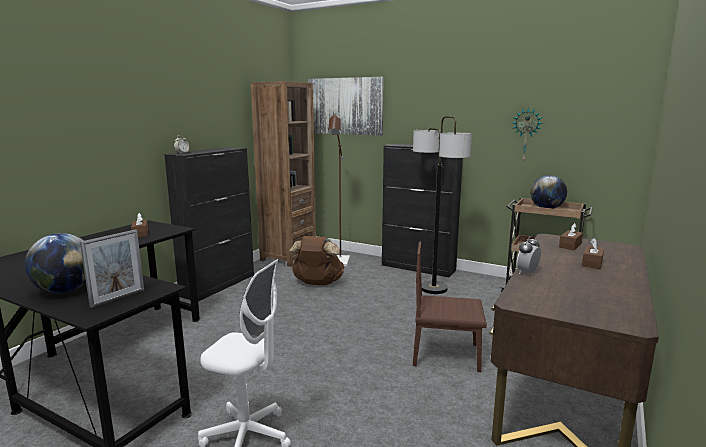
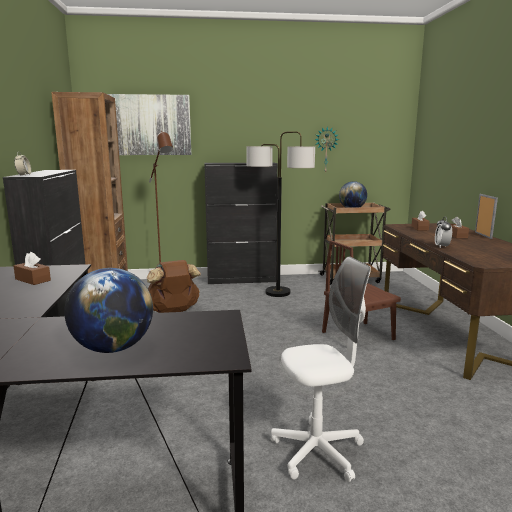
camera: 35 degrees left, 0 degrees up
(118, 298) = (202, 336): picture frame -> picture frame (483, 235)

